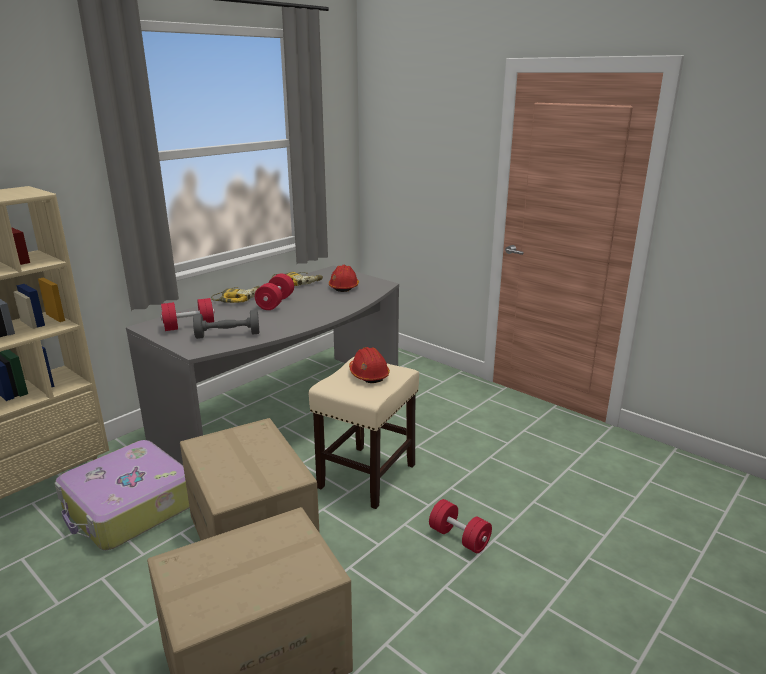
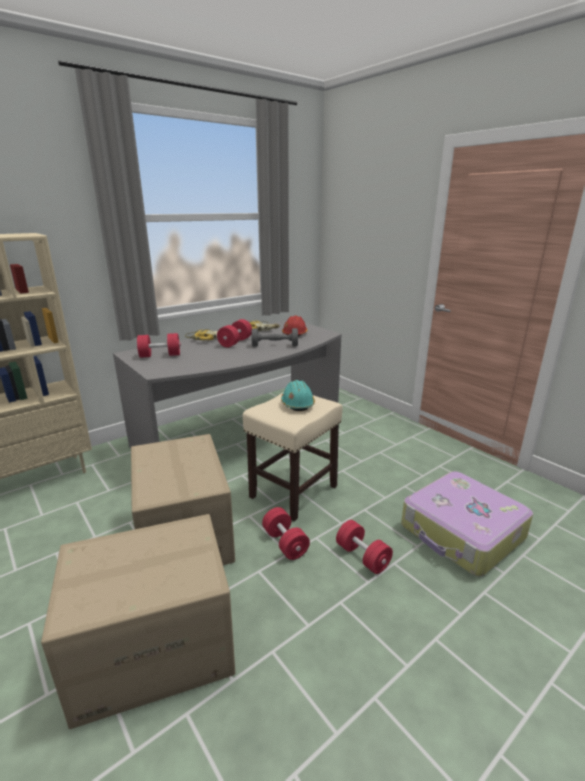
camera: 10 degrees right, 0 degrees up
(129, 507) = (98, 496): suitcase -> suitcase (462, 533)
(228, 335) = (187, 363): grey dumbbell -> grey dumbbell (275, 345)
(368, 374) = (297, 404): red hard hat -> turquoise hard hat
(371, 534) = (285, 543): none -> red dumbbell

